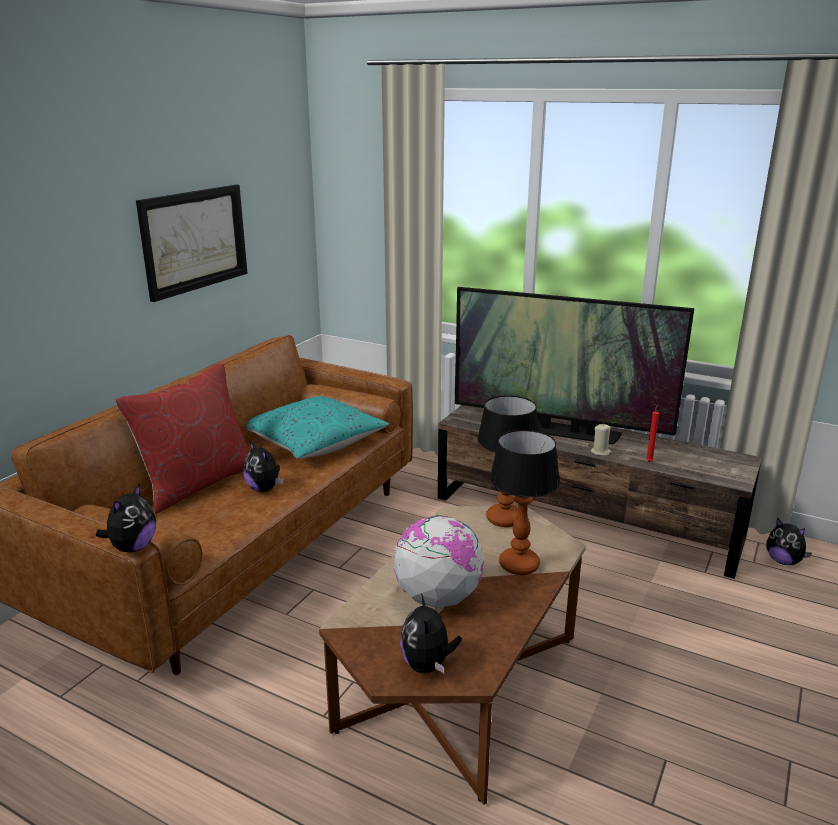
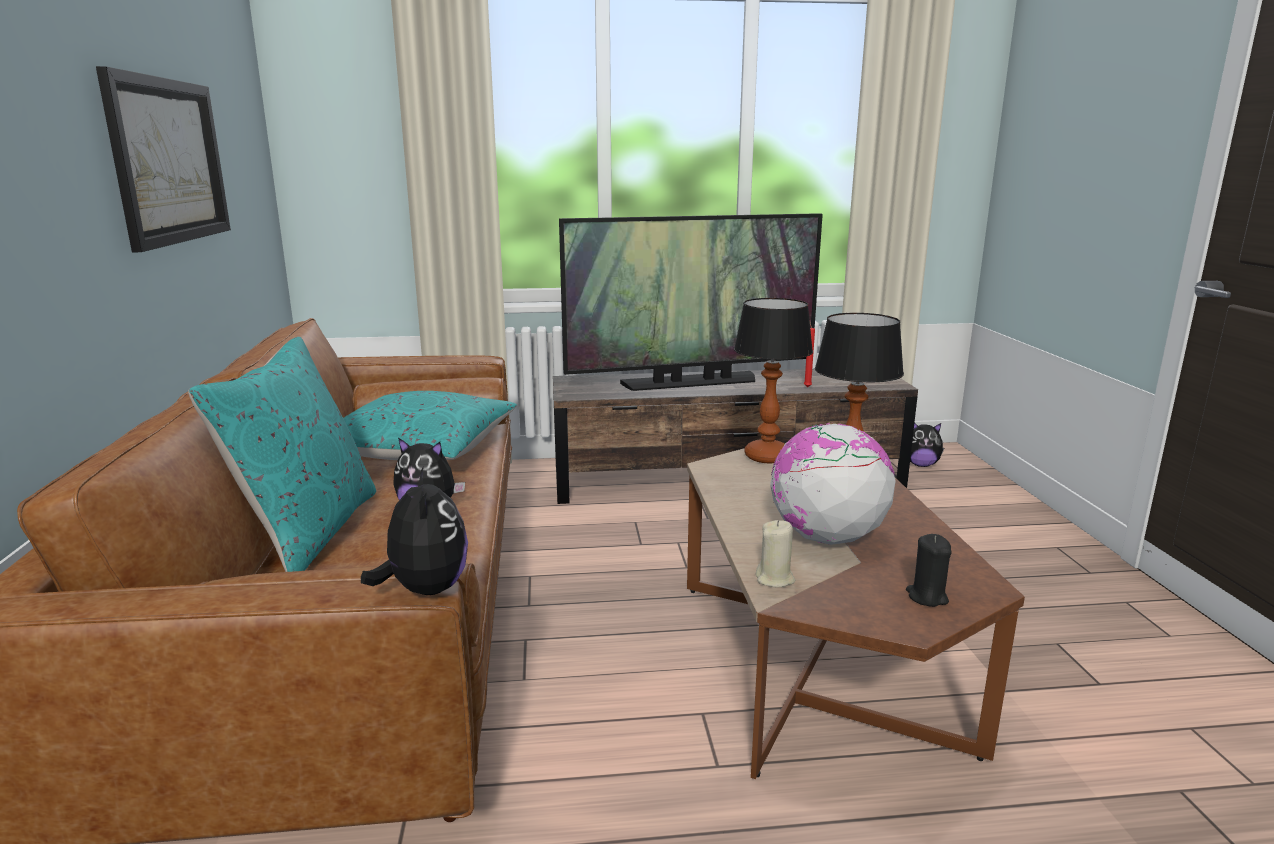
camera: 35 degrees left, 5 degrees down
(197, 483) = (308, 532): red pillow -> turquoise pillow
(428, 665) = (927, 597): plush toy -> black candle
(600, 452) = (755, 389): beige candle -> beige candle (775, 579)

